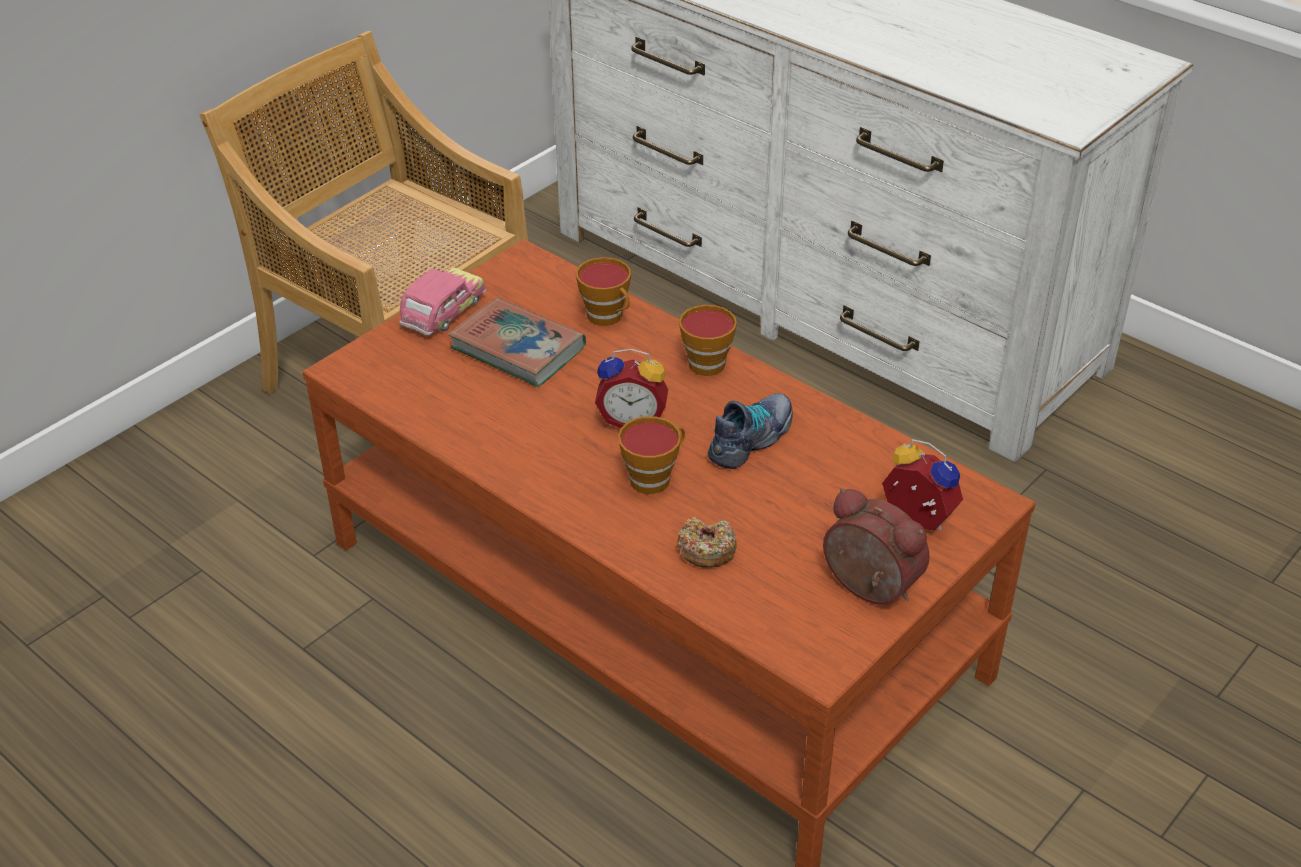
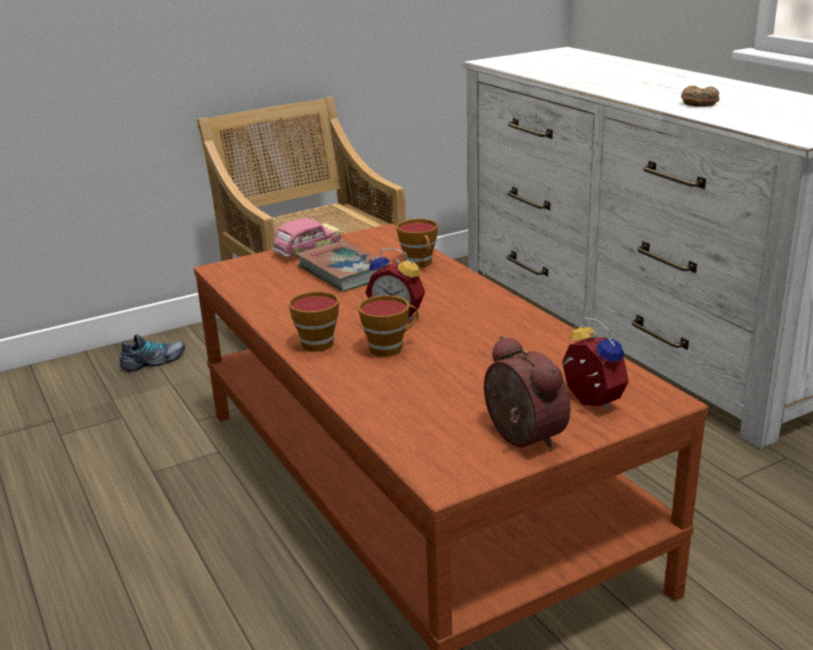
camera: 20 degrees right, 15 degrees down
(704, 362) = (474, 292): cup -> cup (317, 342)
(706, 550) = (400, 393): donut -> donut (699, 103)
(752, 439) = (482, 337): shoe -> shoe (154, 361)

